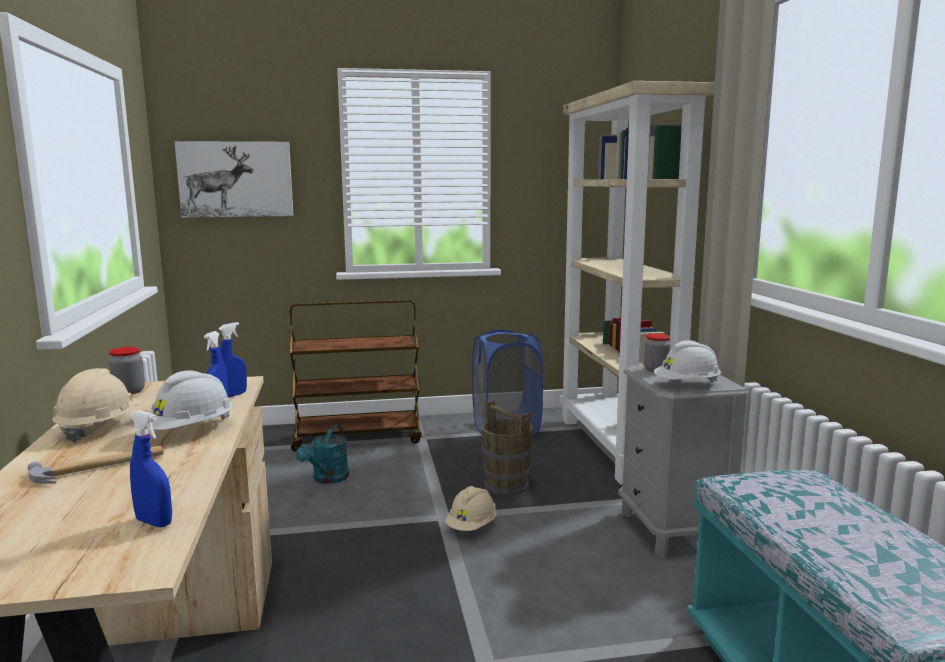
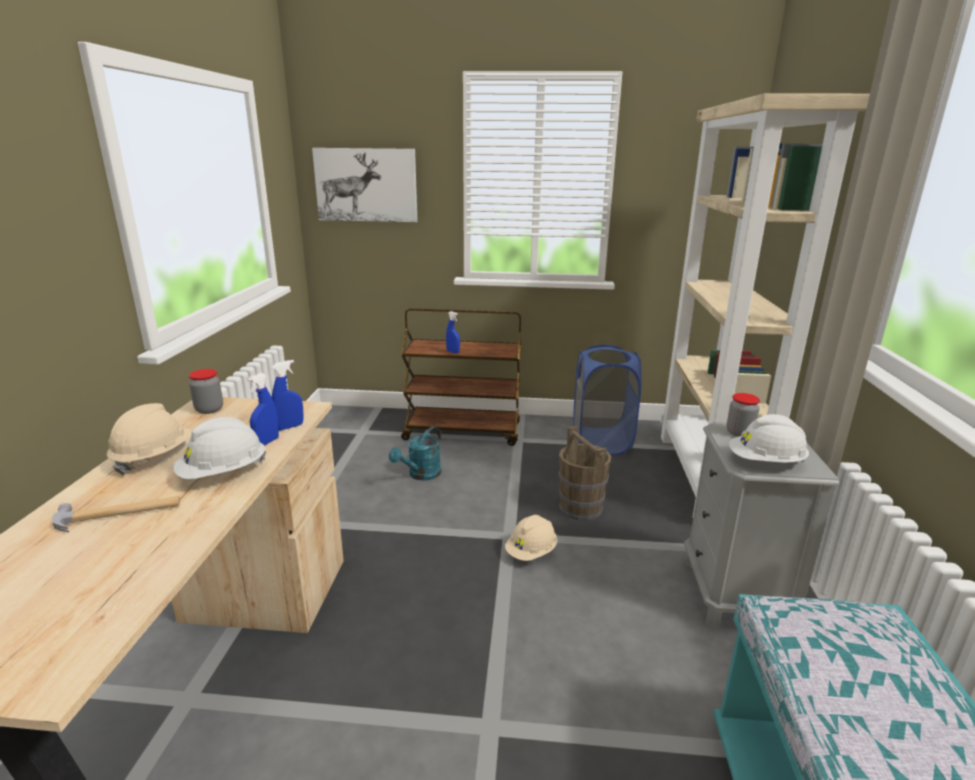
camera: 15 degrees right, 10 degrees up
(154, 522) = (108, 609): blue spray bottle -> blue spray bottle (453, 352)

